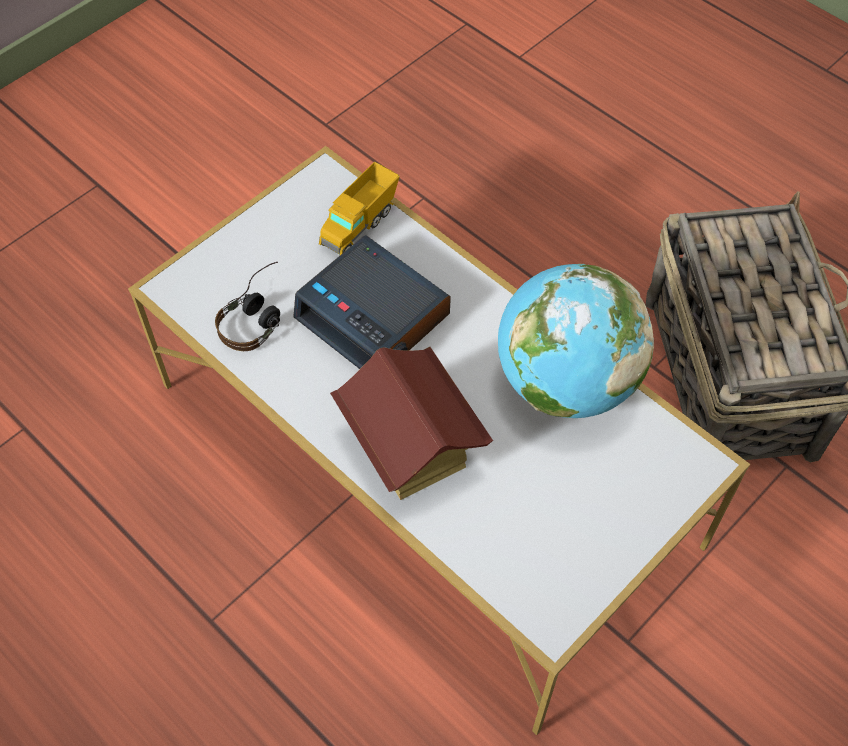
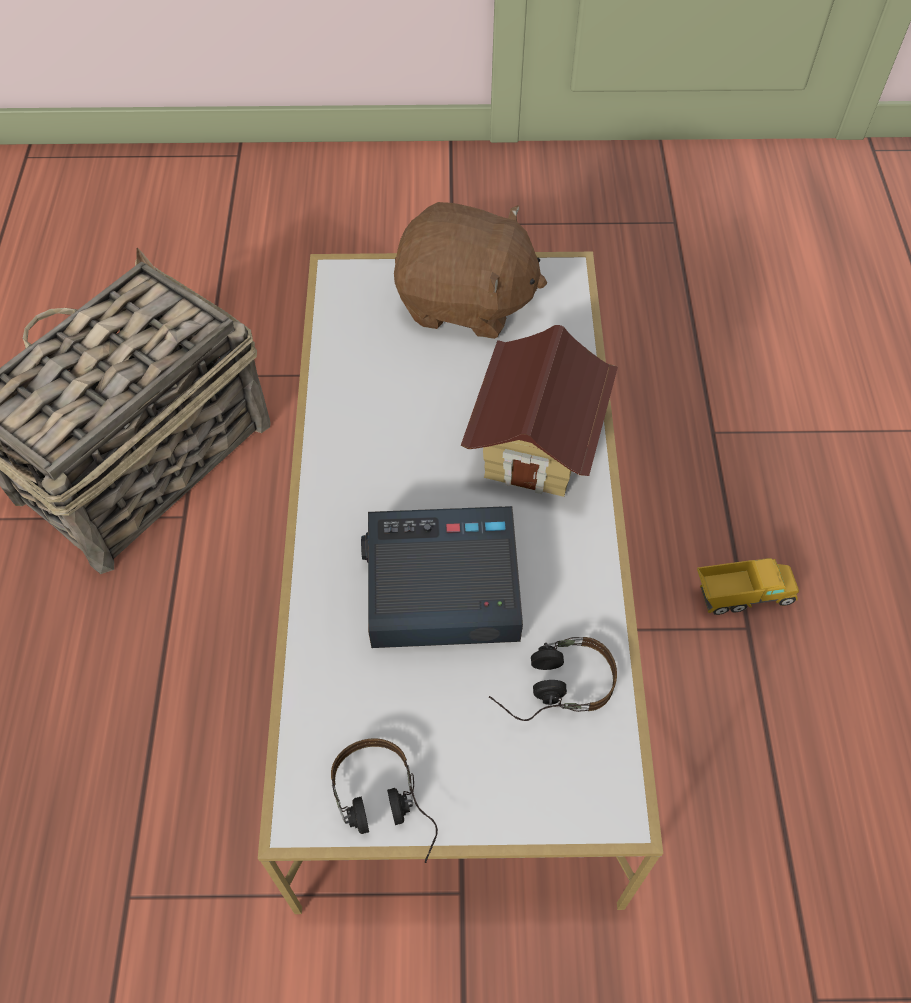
camera: 135 degrees left, 0 degrees up
(286, 201) = (384, 811): none -> headphones
(359, 225) = (344, 703): toy truck -> toy truck (741, 597)
(374, 317) = (441, 587): alarm clock -> alarm clock turned 90 degrees counterclockwise
(565, 383) = (356, 398): globe -> none
(590, 524) = (465, 303): none -> brown plush toy

